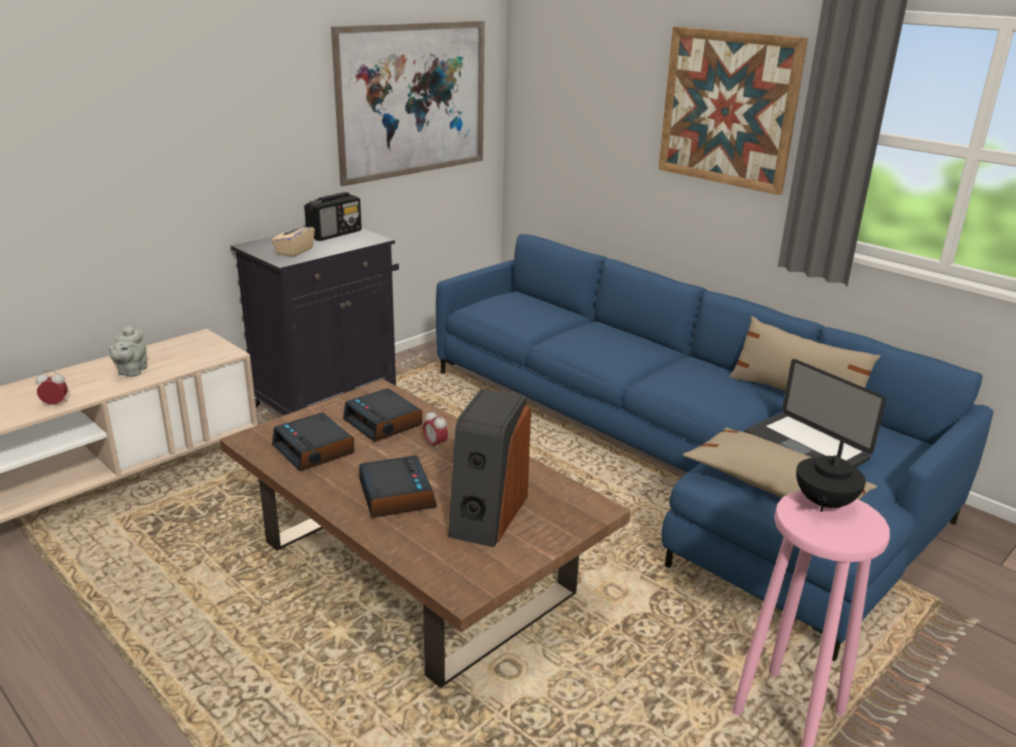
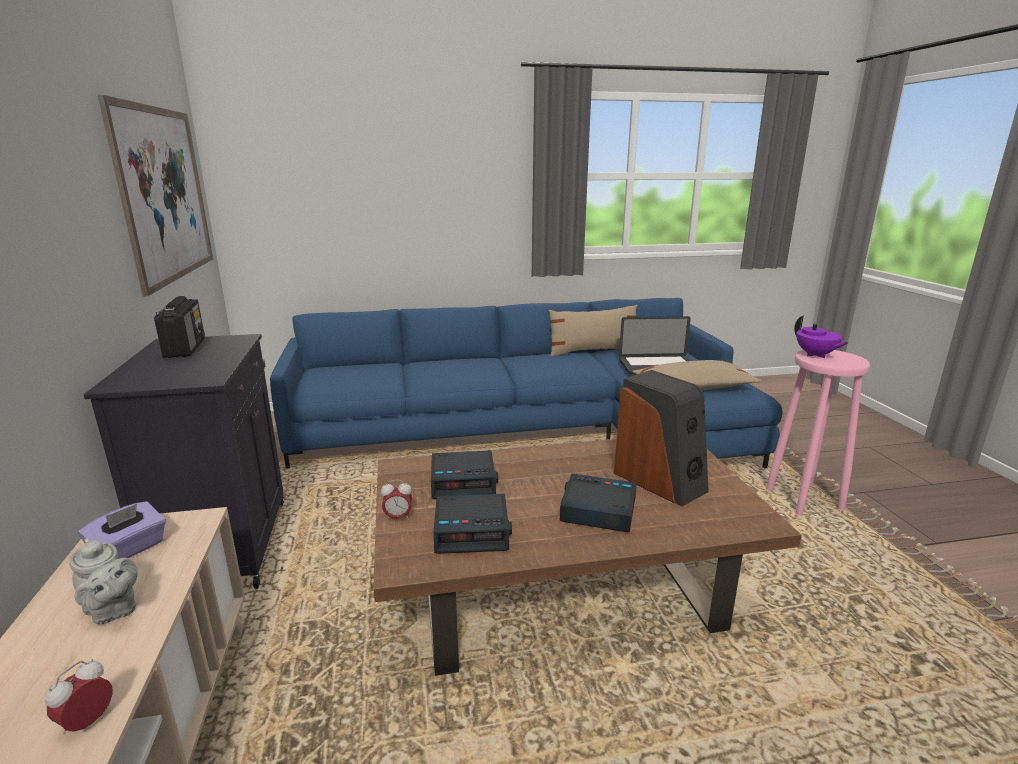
camera: 55 degrees left, 5 degrees down
(184, 350) = (130, 549): none -> purple tissue box
(294, 251) = (191, 371): beige tissue box -> none
(435, 445) = (531, 470): alarm clock -> alarm clock (398, 517)
(728, 109) = (461, 172): picture -> none
(823, 503) = (815, 355): black teapot -> purple teapot

